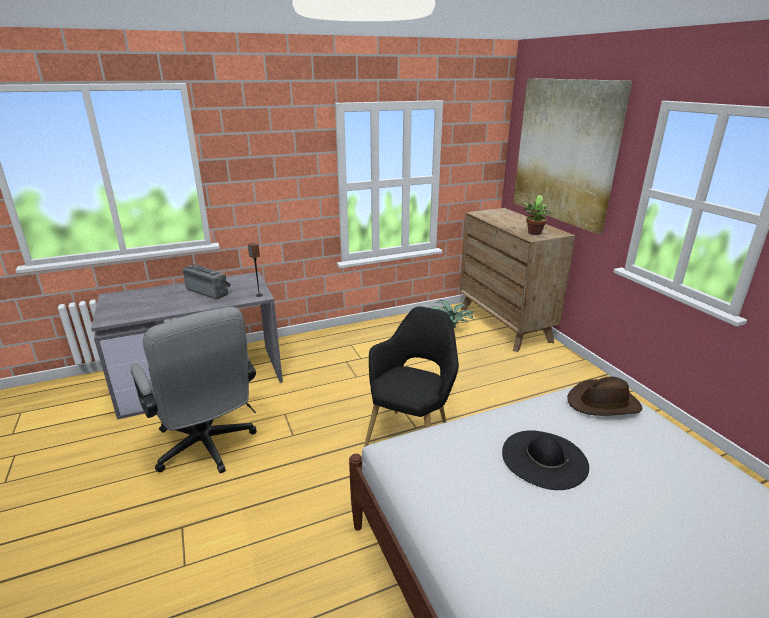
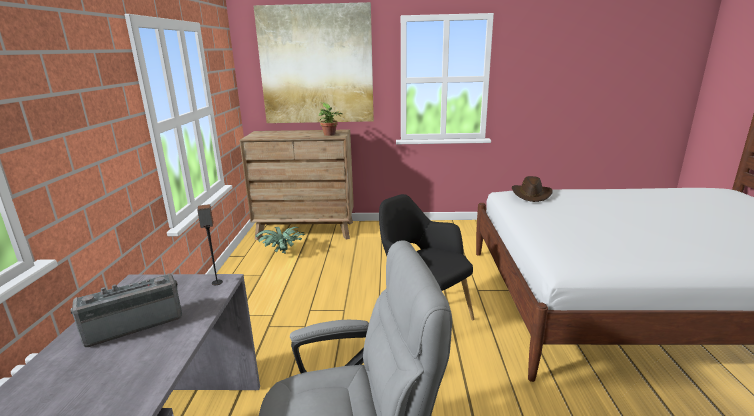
camera: 65 degrees left, 5 degrees down
(544, 459) = (590, 221): black hat -> none

